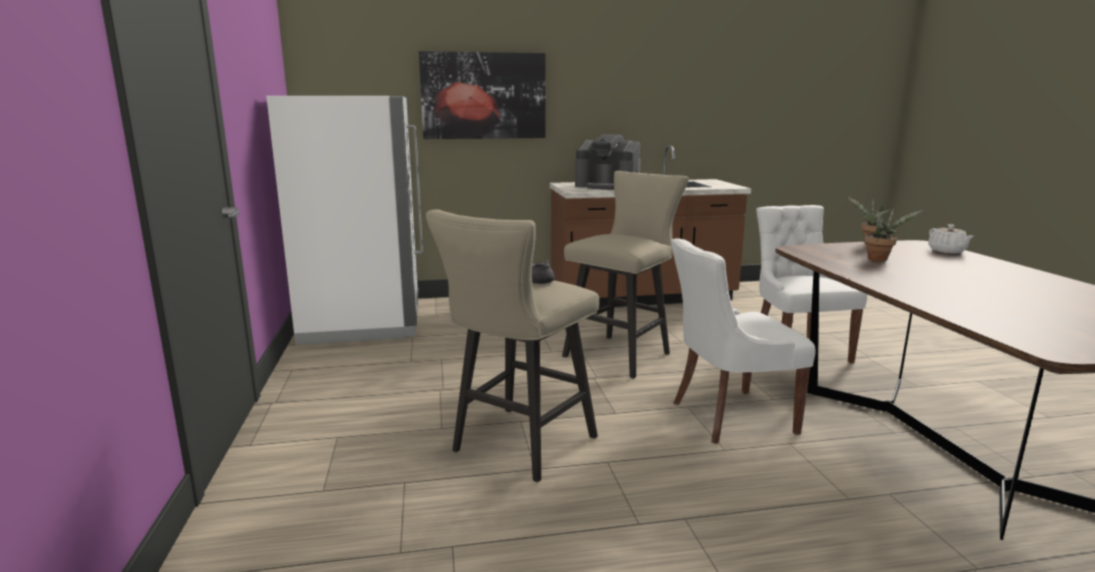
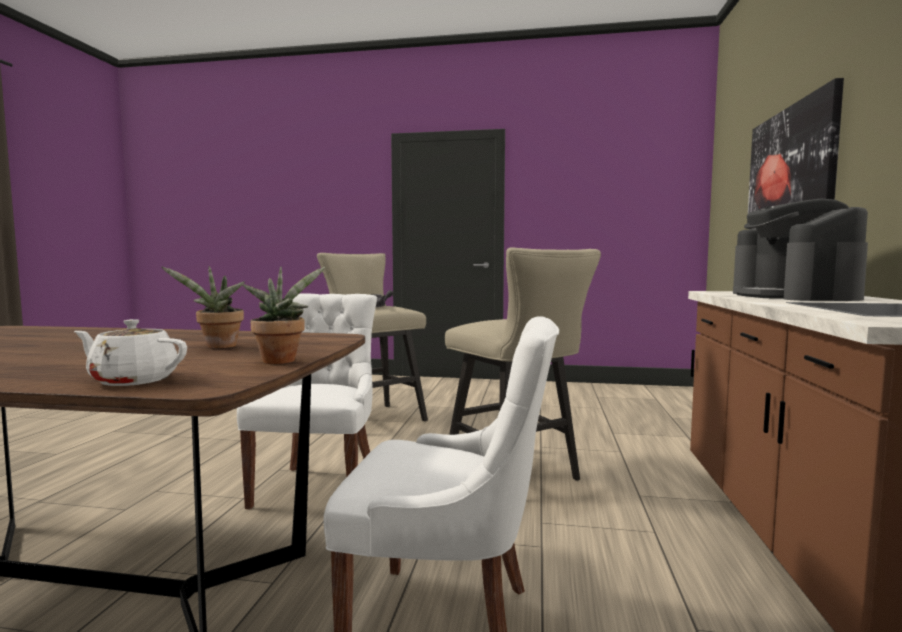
camera: 110 degrees right, 10 degrees down
(364, 320) = (651, 397): white fridge -> none
(607, 186) = (793, 296): coffee machine -> coffee machine turned 45 degrees counterclockwise

